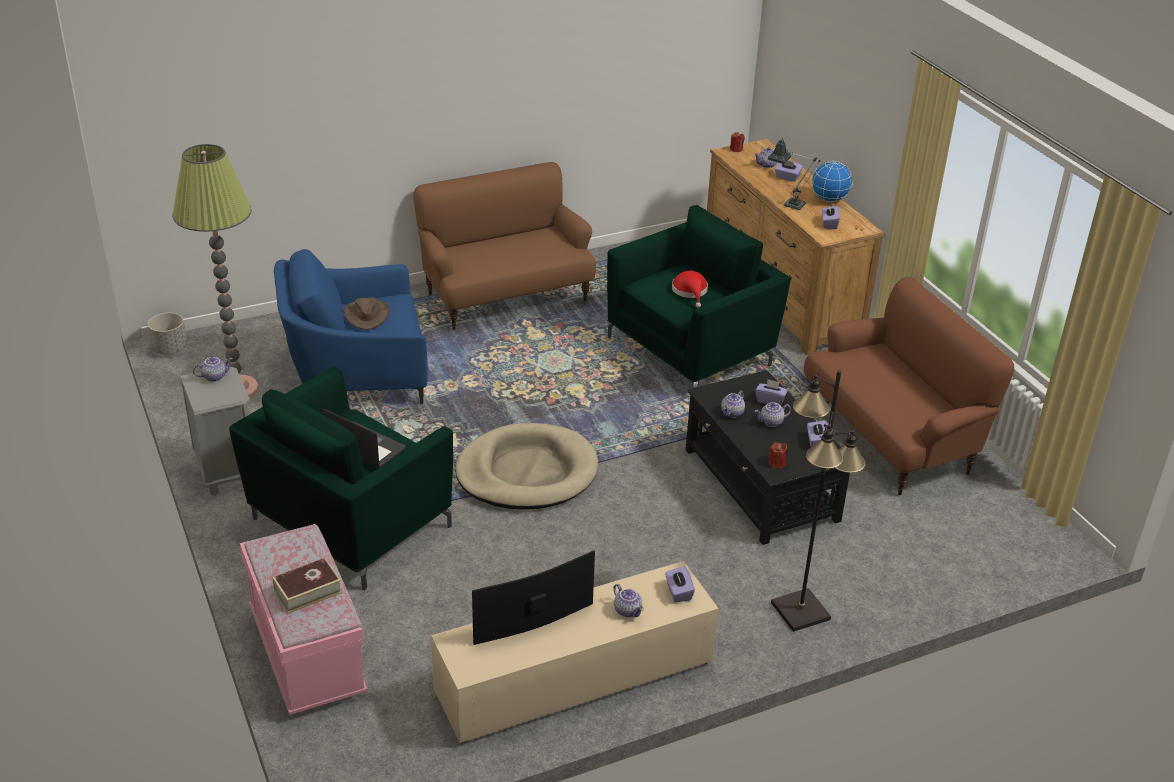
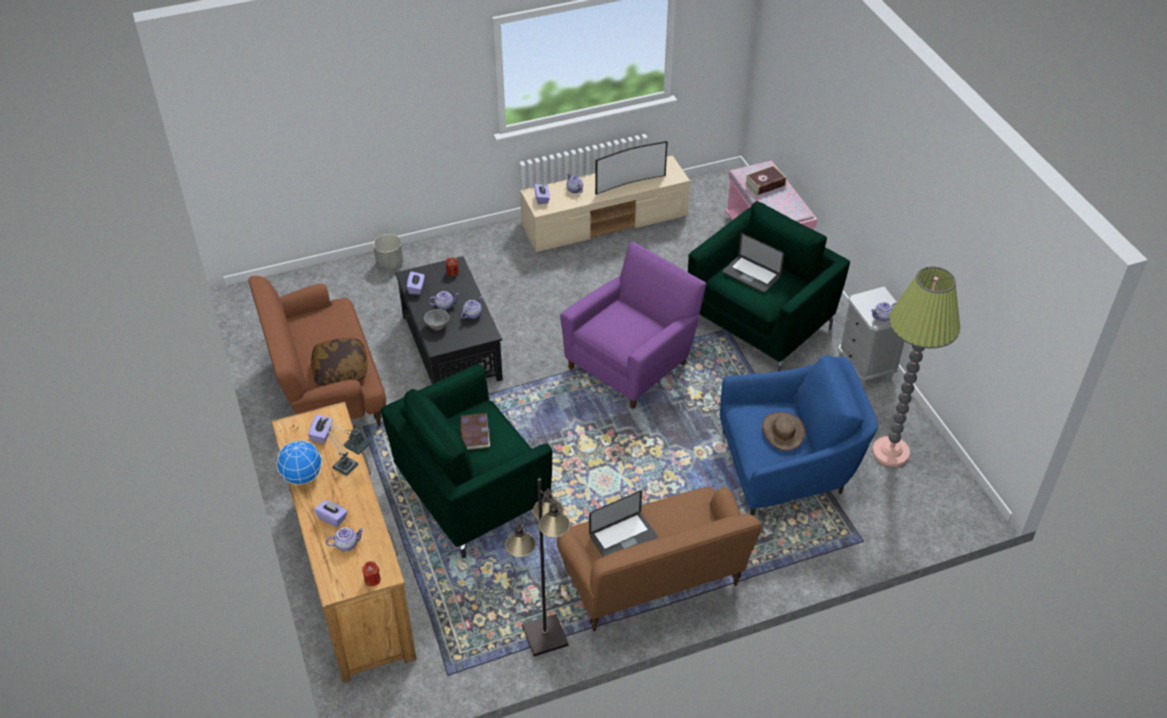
camera: 175 degrees left, 10 degrees up
(170, 349) = (975, 505): grey planter -> grey planter (390, 263)
(526, 472) = (632, 362): beige dog bed -> purple armchair
(534, 250) = (623, 537): none -> laptop
(690, 291) = (474, 433): red hat -> book
(770, 400) = (438, 325): purple tissue box -> grey bowl
(800, 610) = (456, 256): black floor lamp -> black floor lamp (544, 636)
(865, 367) = (340, 370): none -> pillow

